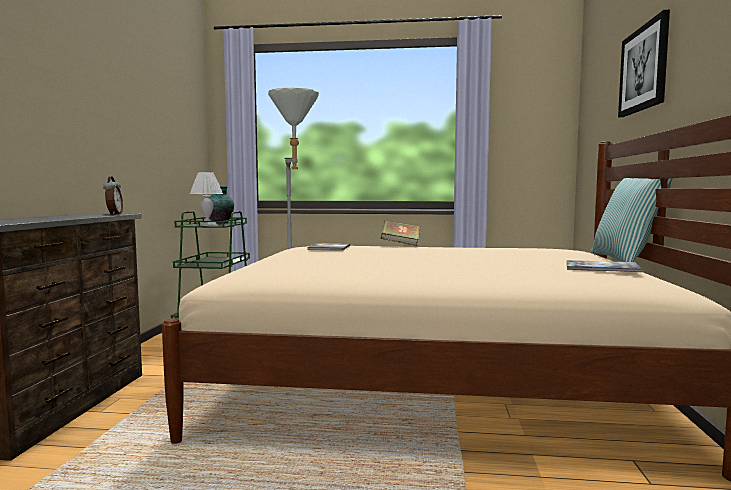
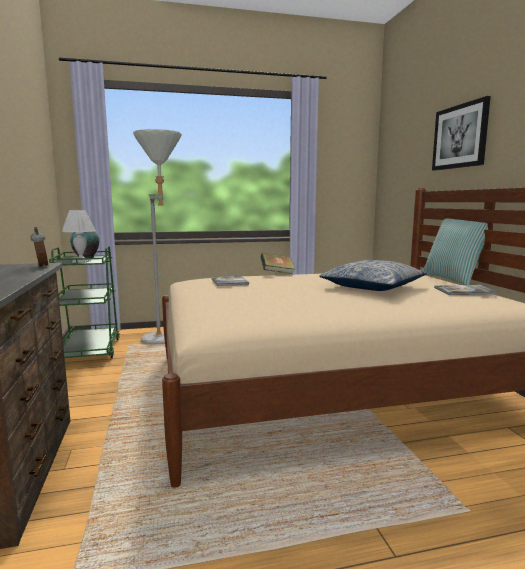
camera: 20 degrees left, 5 degrees up
(483, 258) = (372, 287): none -> pillow

